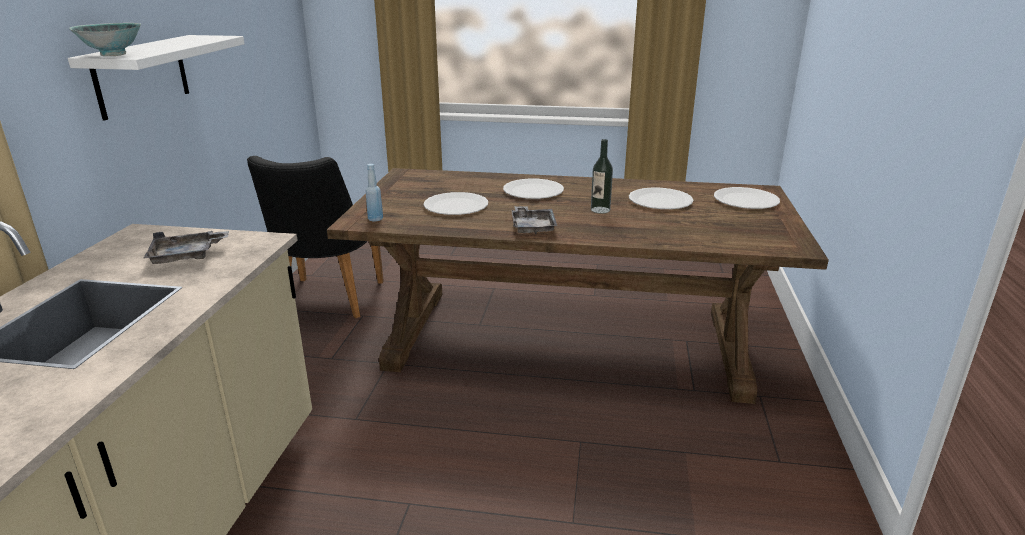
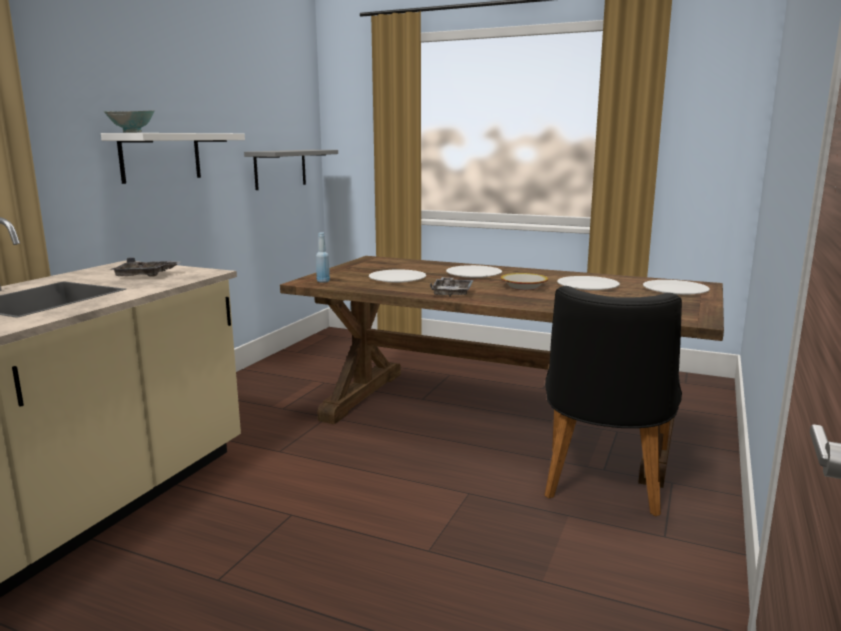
camera: 15 degrees right, 10 degrees down
(269, 64) = (280, 169): none -> grey shelf
(327, 302) = (300, 371): black chair -> black chair (602, 486)
(600, 210) = (524, 287): bottle -> bowl

